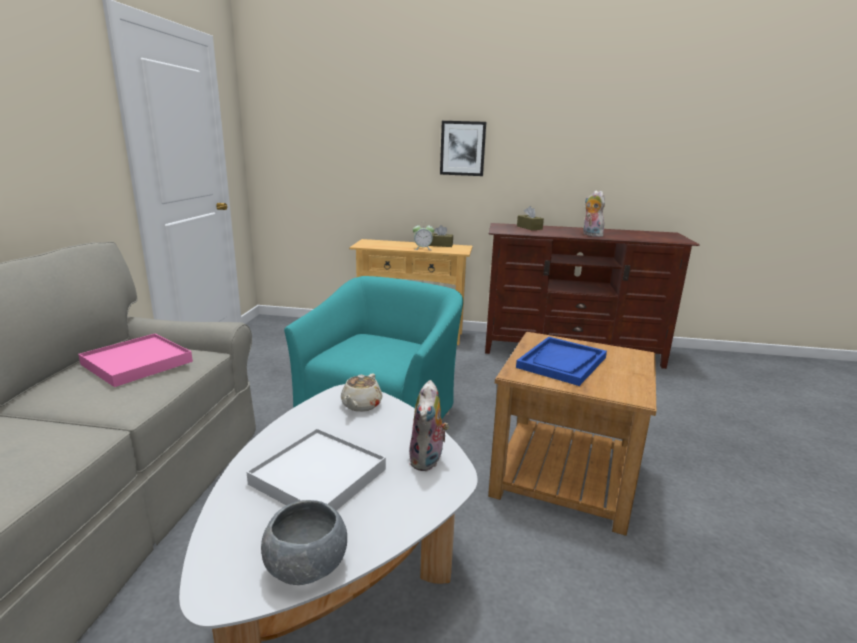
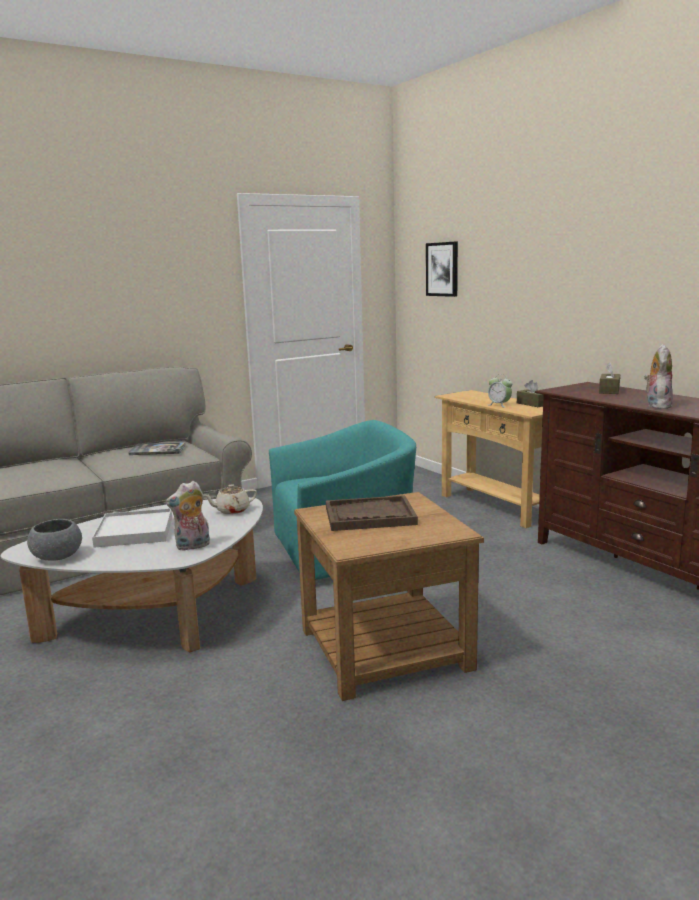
camera: 50 degrees right, 5 degrees down
(137, 363) = (157, 450): pink tray -> book
(462, 148) = (563, 289): picture -> picture (442, 269)
(562, 362) = (369, 516): blue tray -> brown tray

